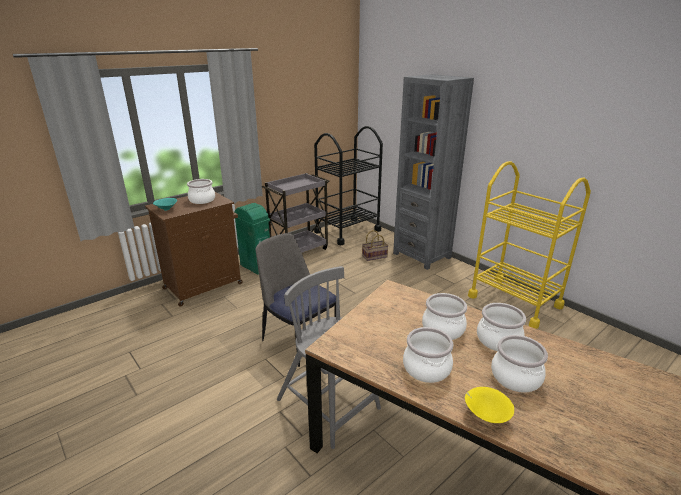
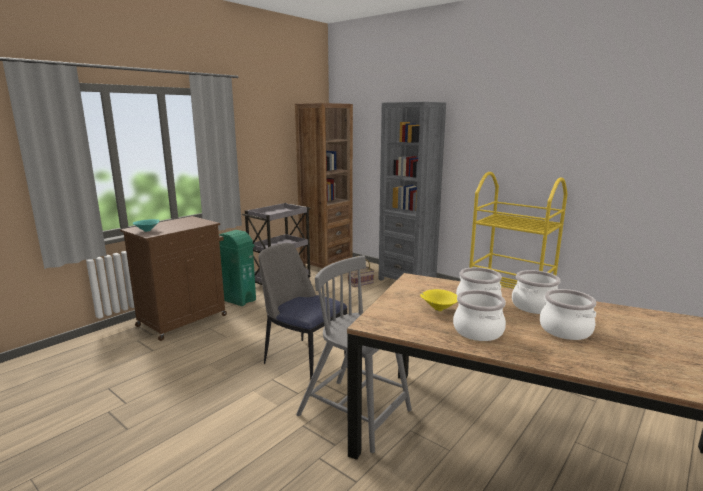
camera: 10 degrees left, 10 degrees down
(202, 200) = (184, 223): cooking pot -> none
(347, 231) = (326, 264): black cart -> brown bookcase
(485, 415) = (554, 359): yellow bowl -> yellow bowl (438, 309)

